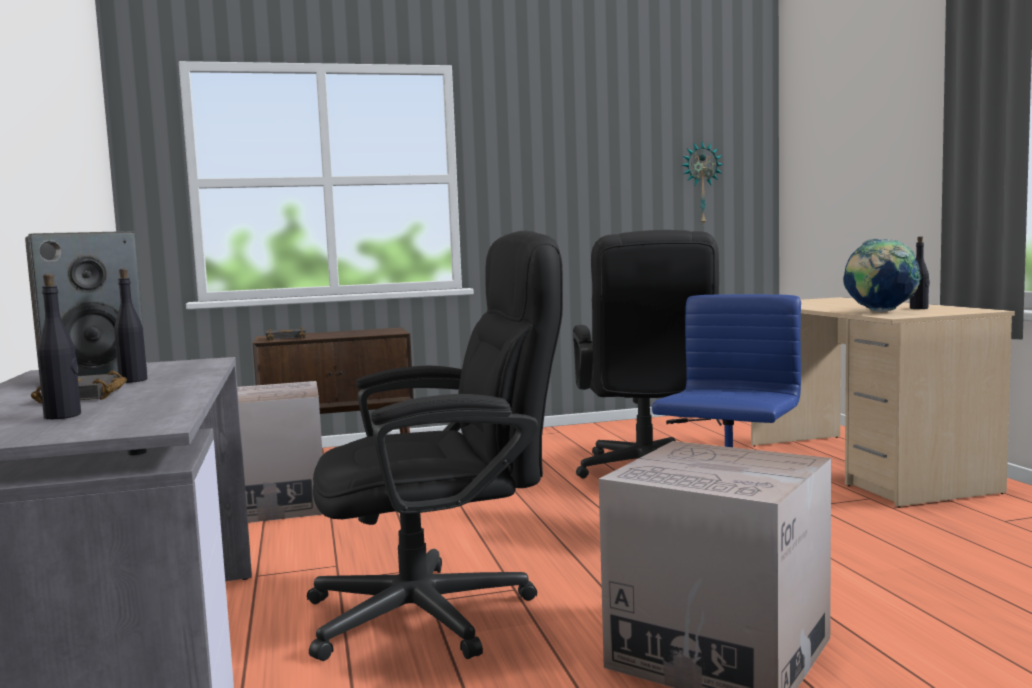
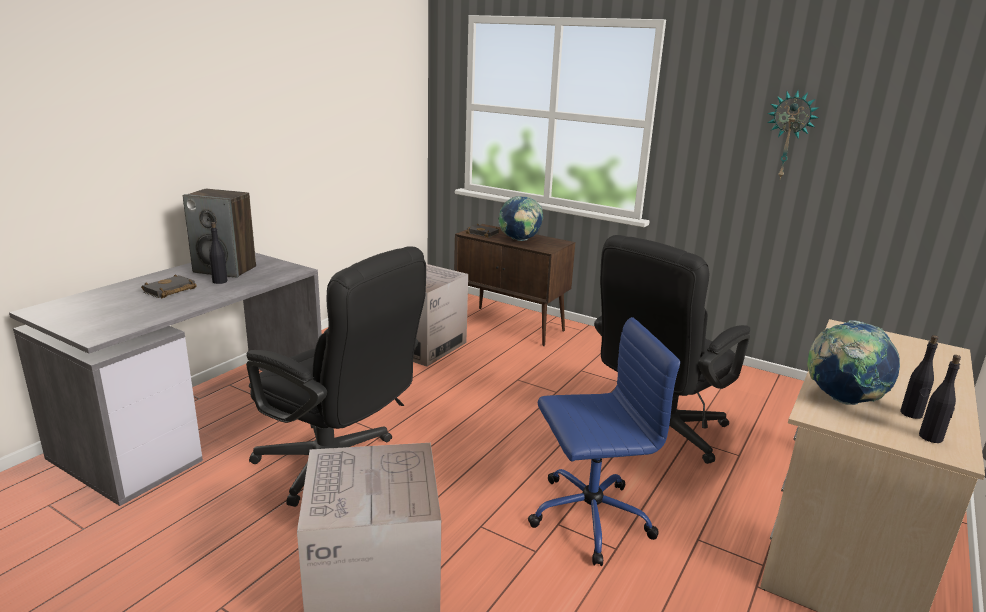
camera: 45 degrees right, 15 degrees up
(63, 416) = (116, 309): black bottle -> black bottle (931, 437)
(345, 334) = (520, 240): none -> globe
(701, 183) = (922, 162): wall clock -> wall clock (789, 135)

